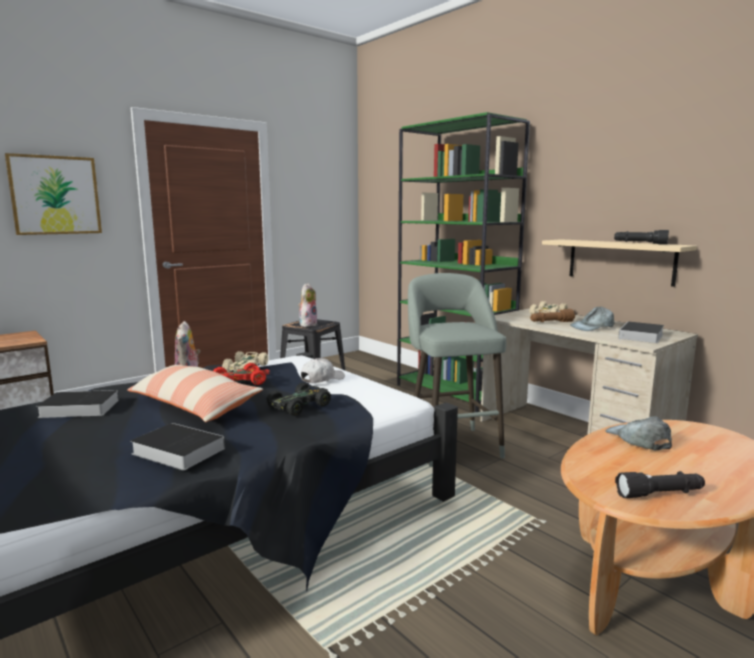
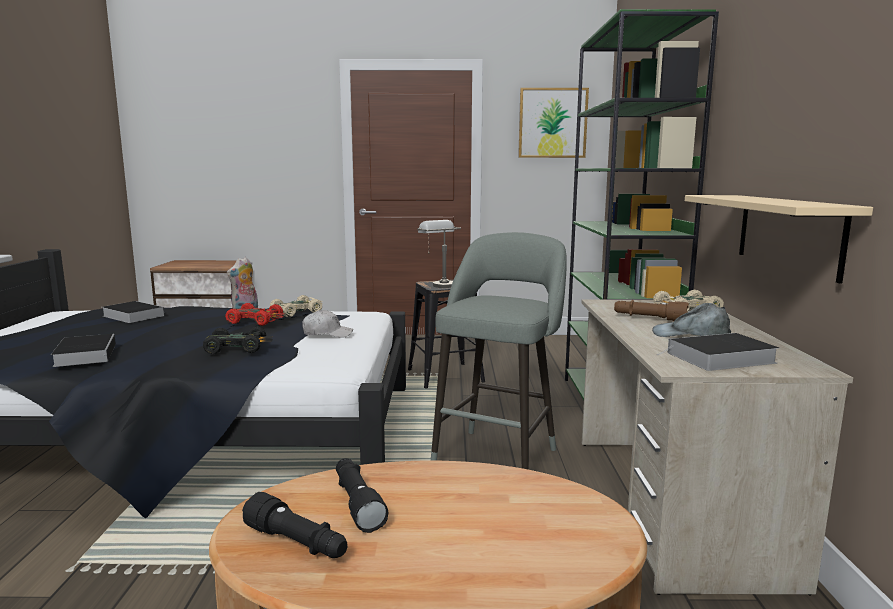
camera: 40 degrees right, 0 degrees up
(55, 195) = (271, 144): picture -> picture (552, 123)
(193, 405) = (182, 329): pillow -> none
(307, 324) = (439, 284): plush toy -> grey table lamp
(638, 439) = (464, 487): grey cap -> none
(640, 243) = (782, 201): black flashlight -> black flashlight (357, 503)

